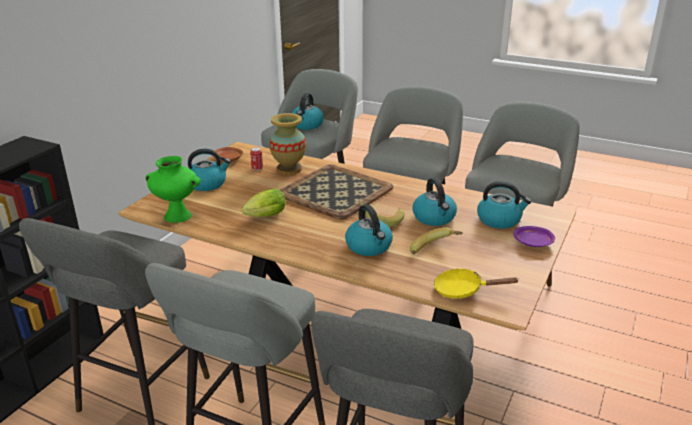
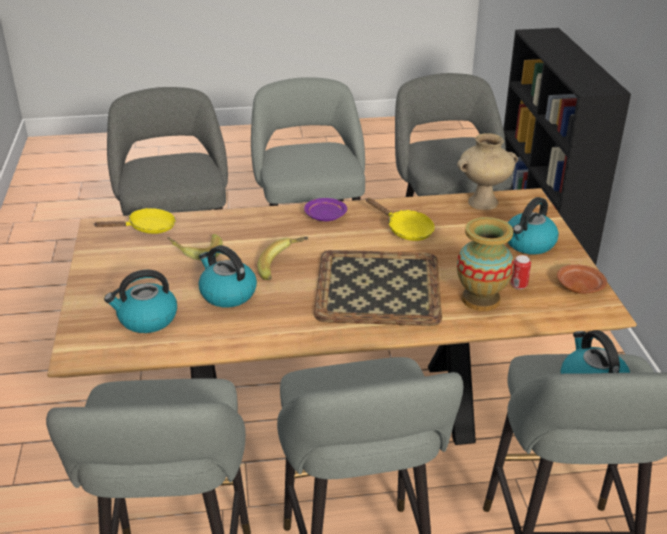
camera: 145 degrees right, 5 degrees up
(177, 216) = (483, 202): green vase -> beige vase
(264, 217) = (405, 230): lettuce -> yellow frying pan
(369, 247) = (265, 237): kettle -> none
(533, 243) = (94, 301): purple plate -> purple plate (324, 216)

